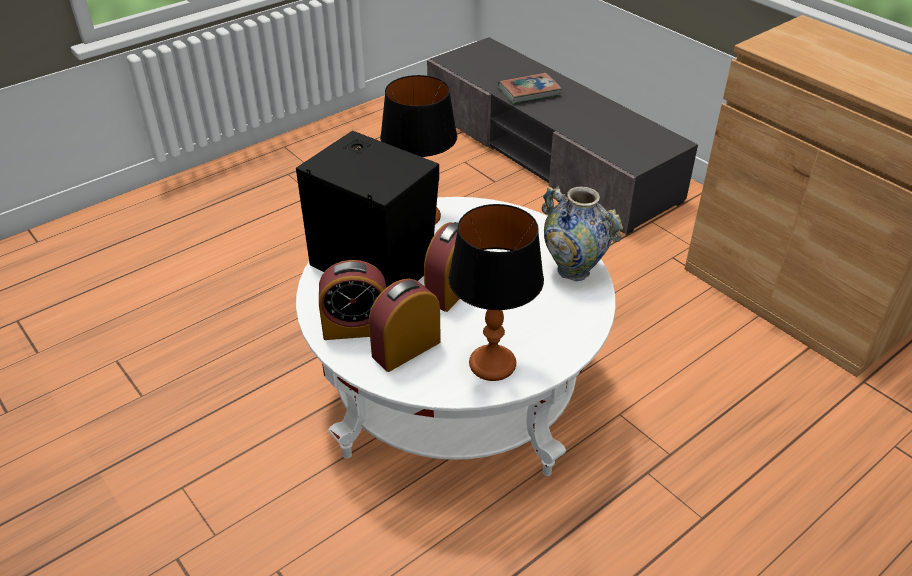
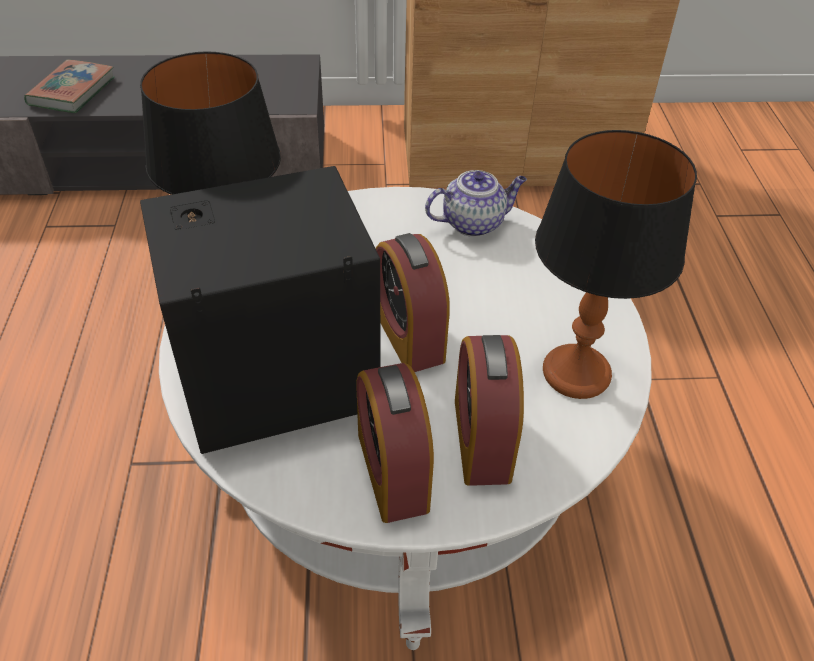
camera: 55 degrees left, 5 degrees up
(356, 328) = (392, 471): alarm clock -> alarm clock turned 135 degrees clockwise
(573, 270) = (474, 223): vase -> teapot

